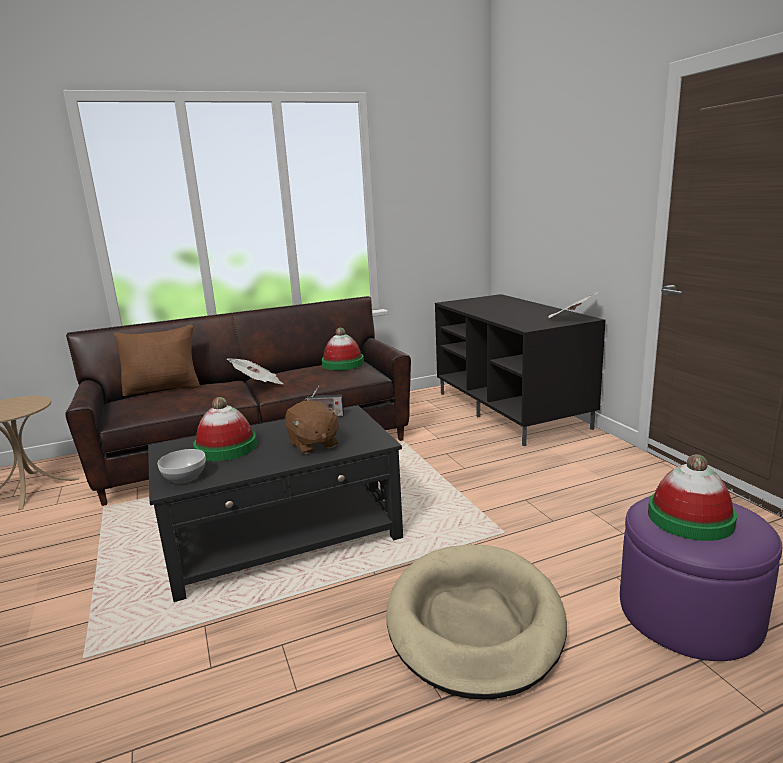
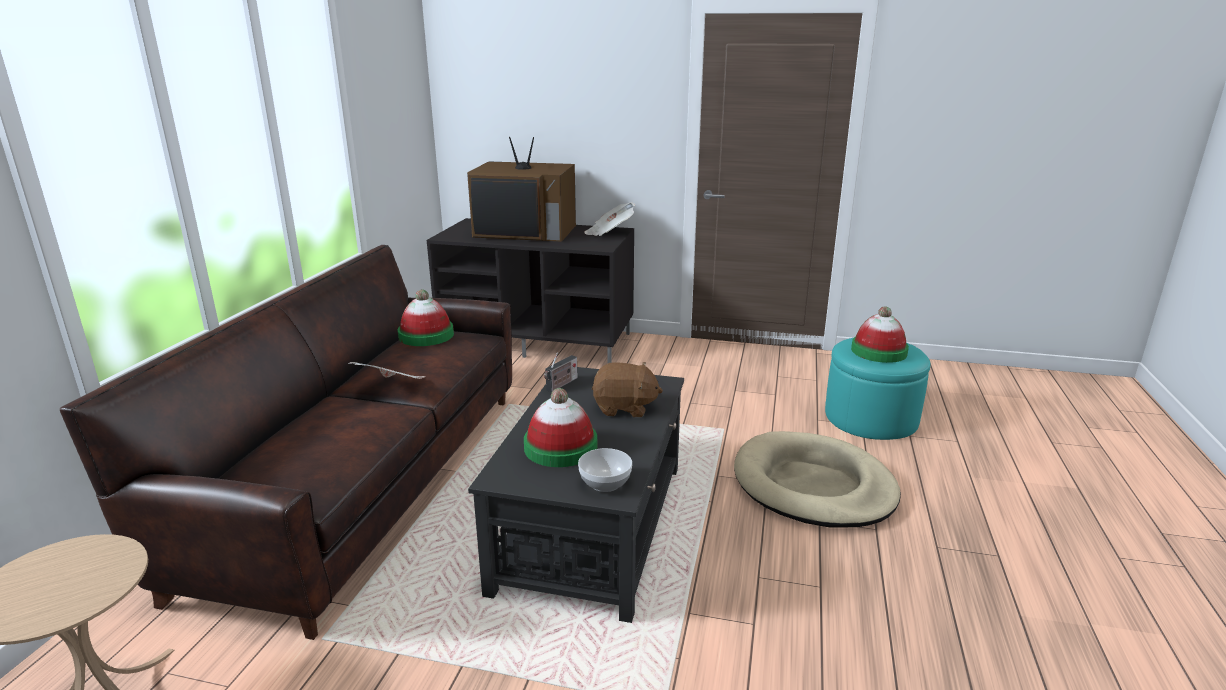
camera: 55 degrees left, 5 degrees up
(163, 389) = (268, 442): brown pillow -> none
(509, 308) = (525, 232): none -> television
(689, 612) = (871, 418): purple ottoman -> turquoise ottoman

